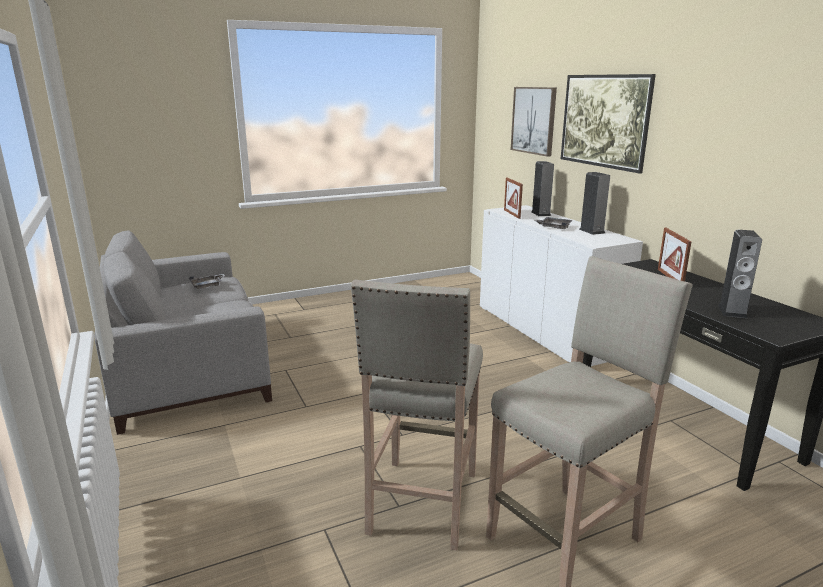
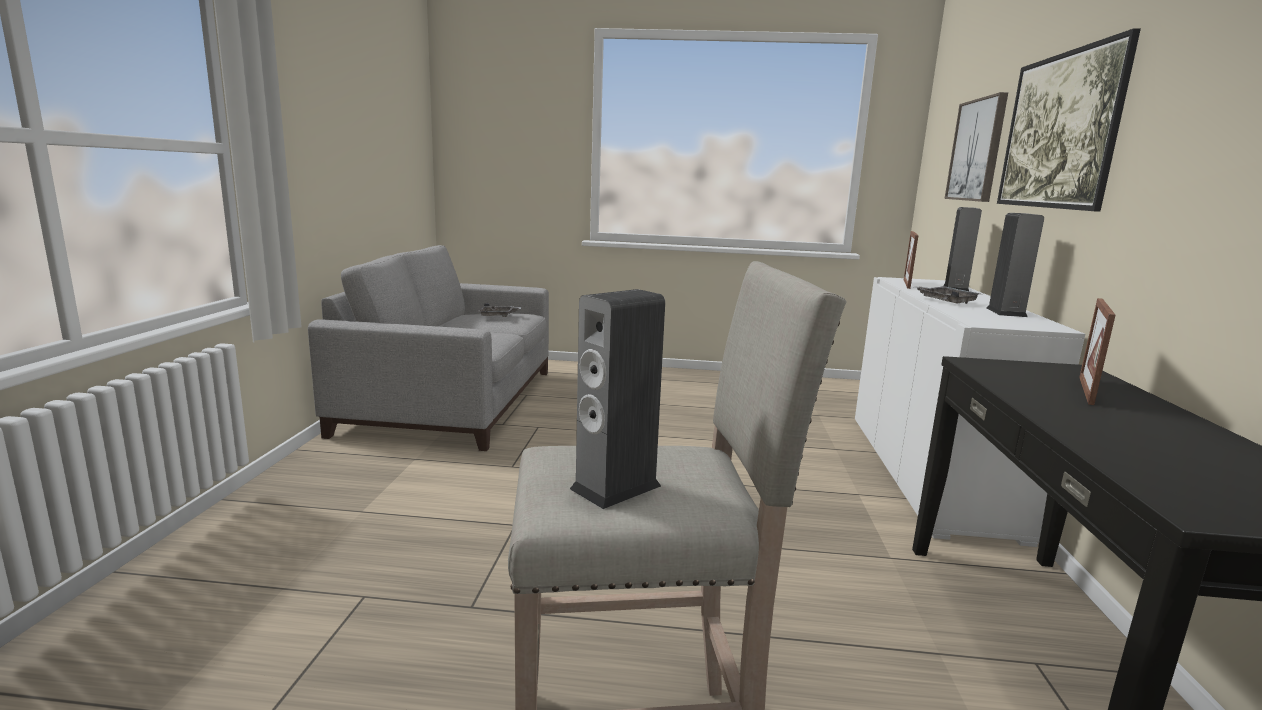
camera: 30 degrees right, 5 degrees down
(421, 504) = (499, 616): beige stool -> none
(732, 311) = (1150, 455): speaker -> speaker (615, 487)

